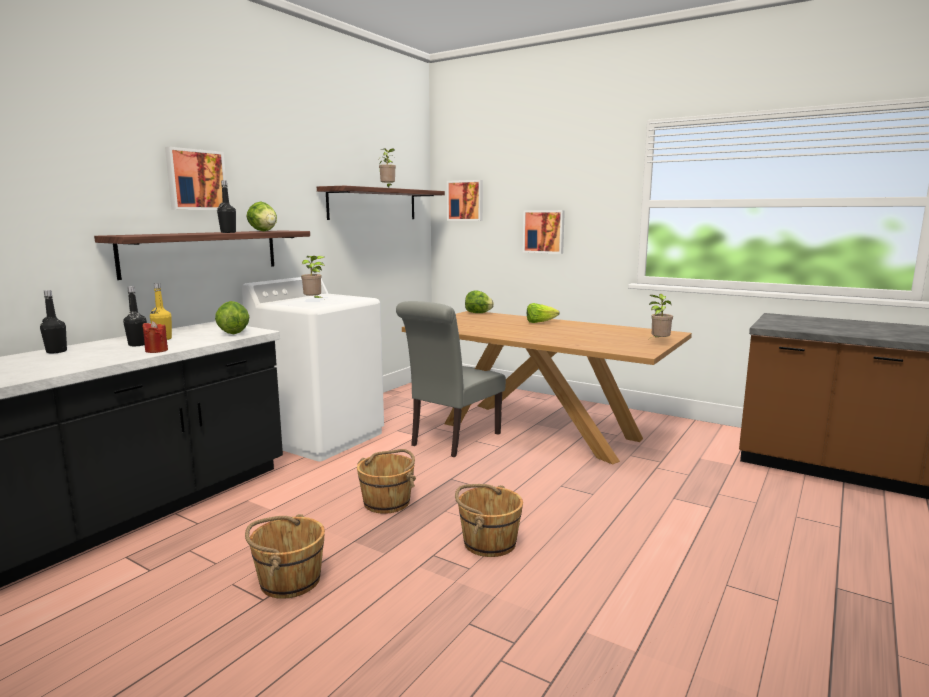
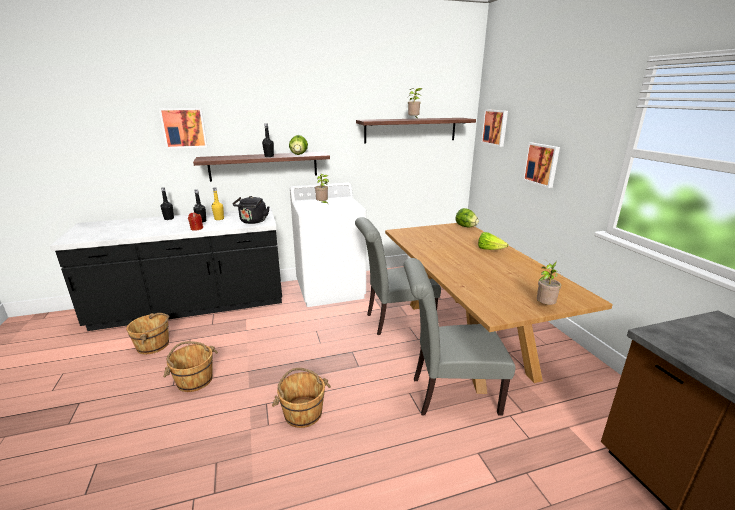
camera: 40 degrees right, 10 degrees up
(196, 180) = (259, 121): picture -> picture (184, 128)
(233, 333) = (253, 221): lettuce -> black kettle
(387, 502) = (297, 352): brown bucket -> brown bucket (154, 345)
(594, 474) = (449, 395): none -> grey chair

